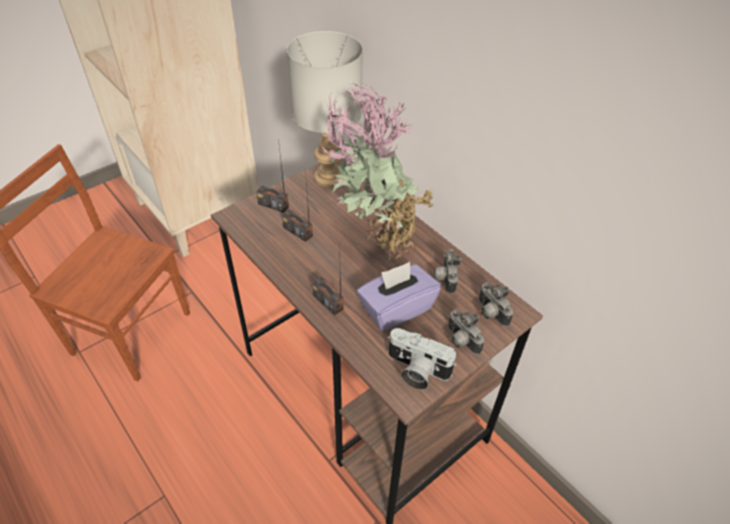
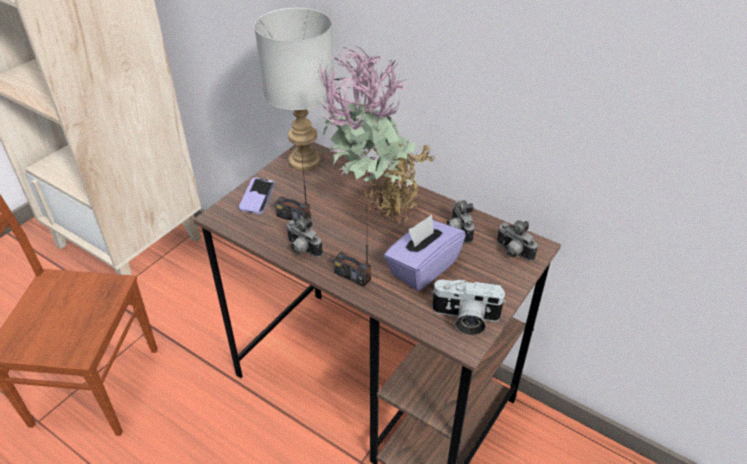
camera: 15 degrees left, 5 degrees down
(273, 205) = (257, 197): radio -> phone
(460, 341) = (495, 283): camera -> camera (302, 250)

